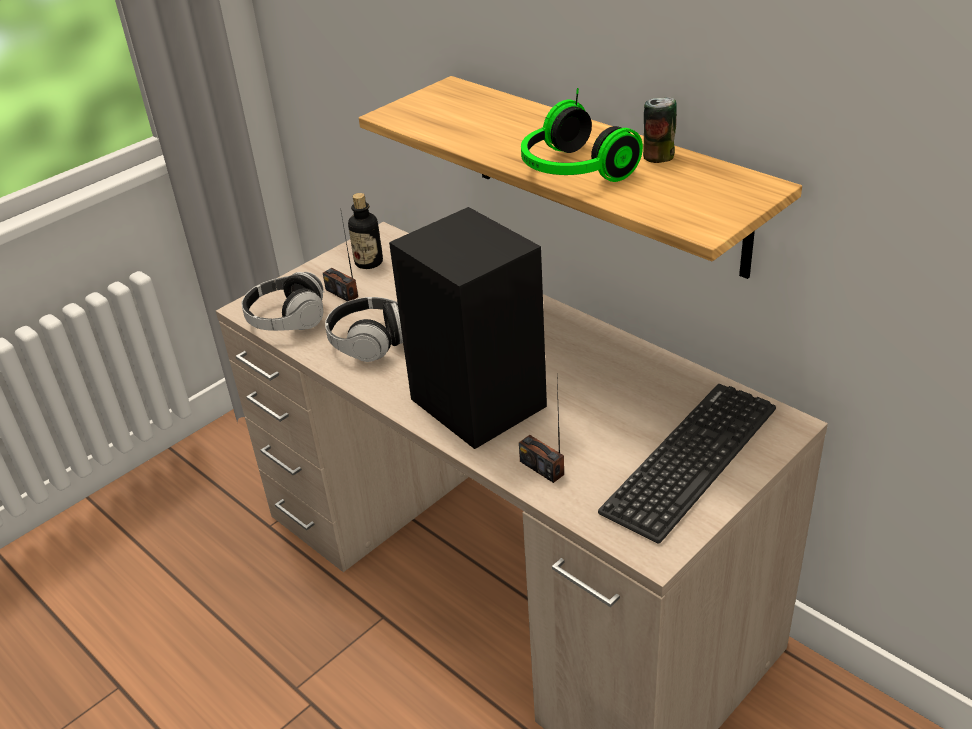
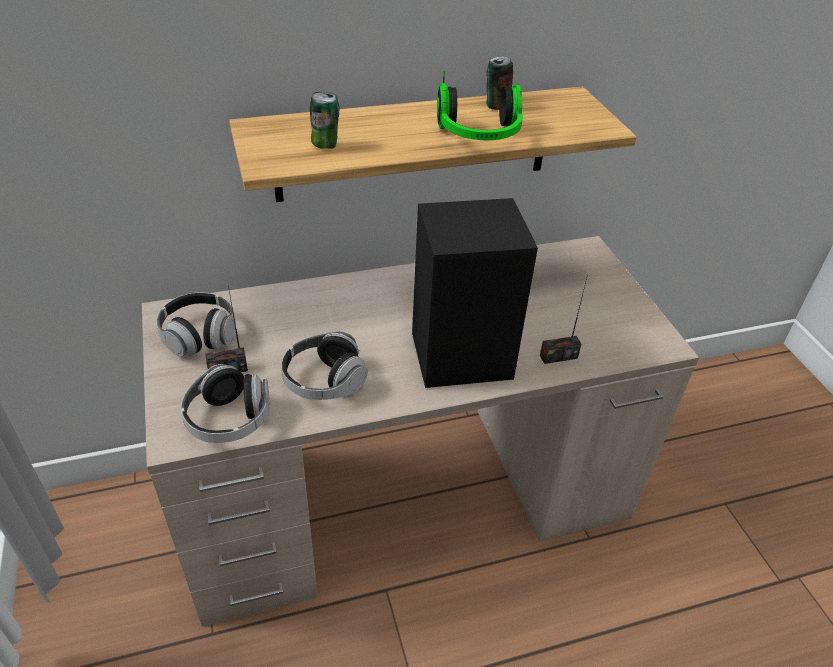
camera: 65 degrees left, 5 degrees up
(369, 262) = (199, 336): bottle -> headphones
(456, 120) = (325, 144): none -> can
(691, 459) = (596, 294): keyboard -> none

